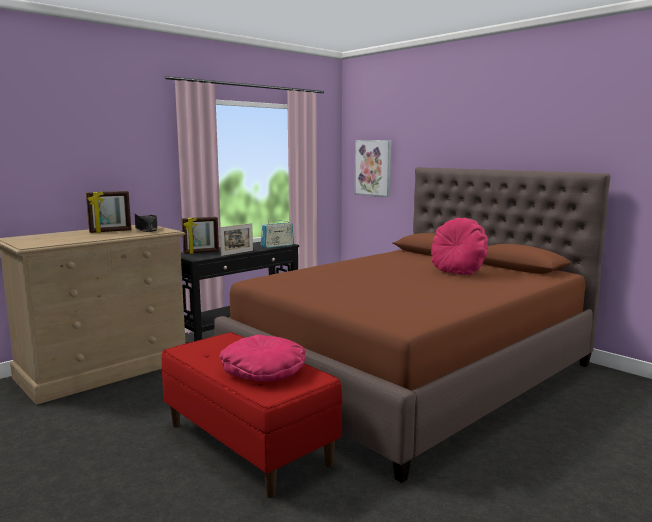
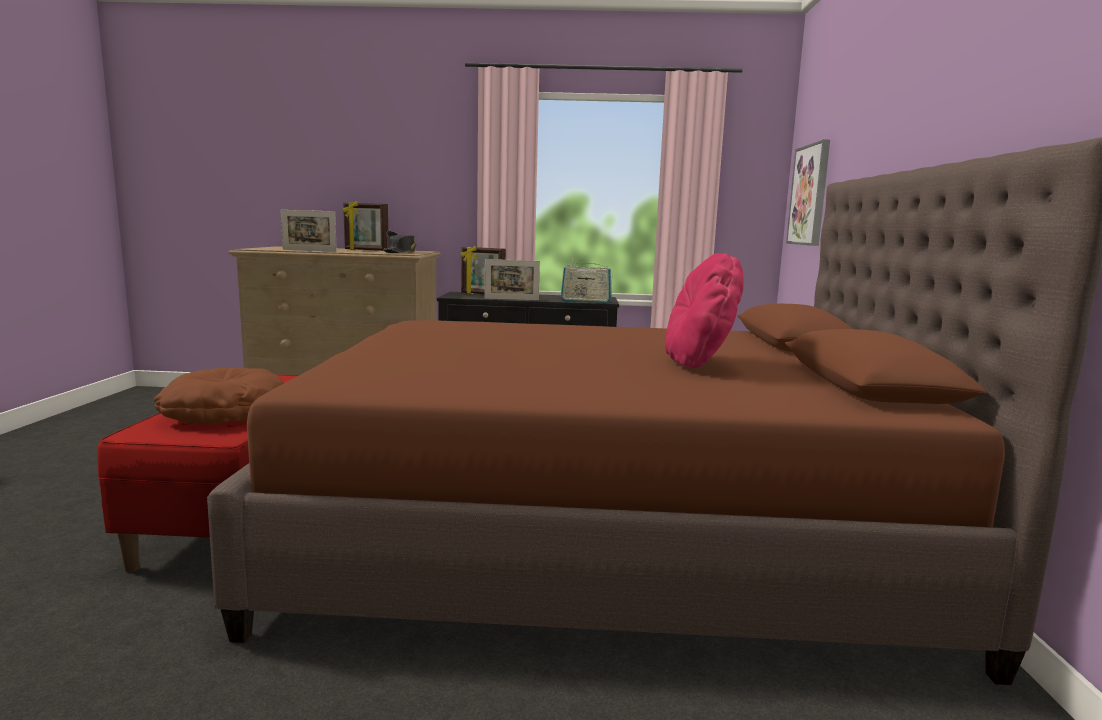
camera: 45 degrees right, 0 degrees up
(84, 239) = (309, 250): none -> picture frame
(265, 370) = (227, 413): pink pillow -> brown pillow

